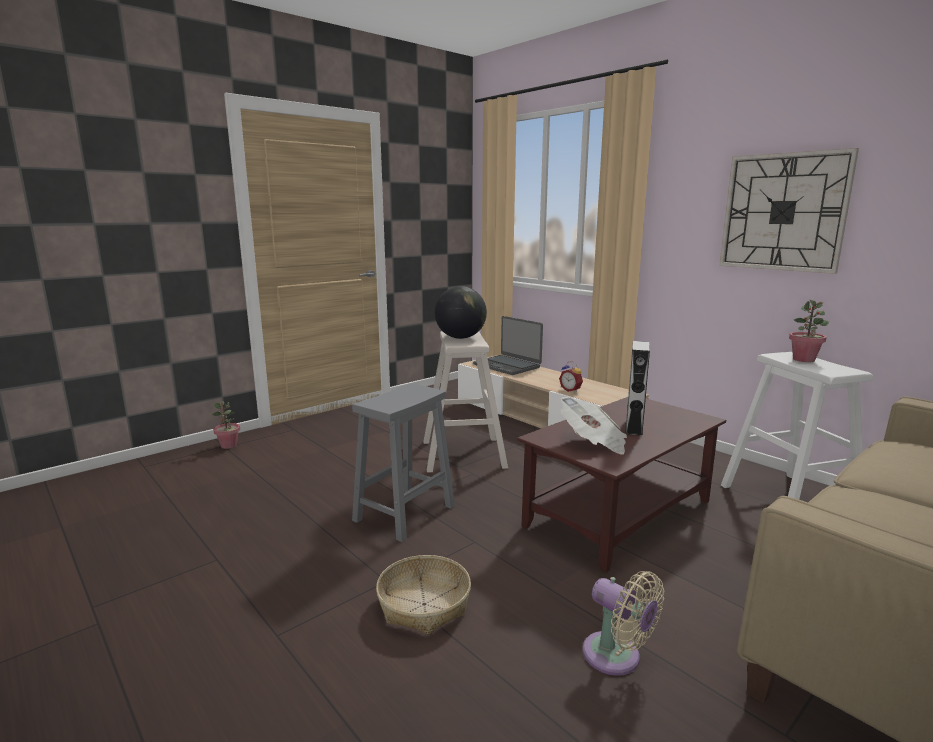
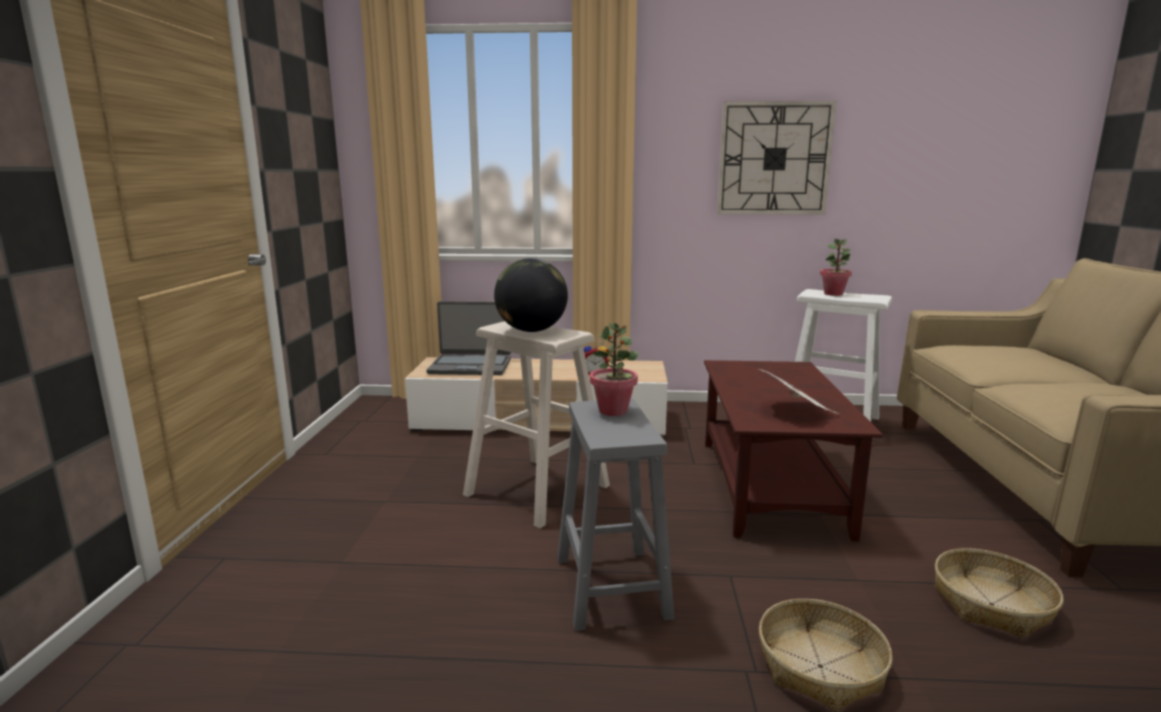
camera: 45 degrees left, 0 degrees up
(229, 445) = (138, 639): potted plant -> potted plant (613, 411)
(616, 657) = (991, 604): beige fan -> basket
(634, 427) = (782, 388): grey speaker -> none

